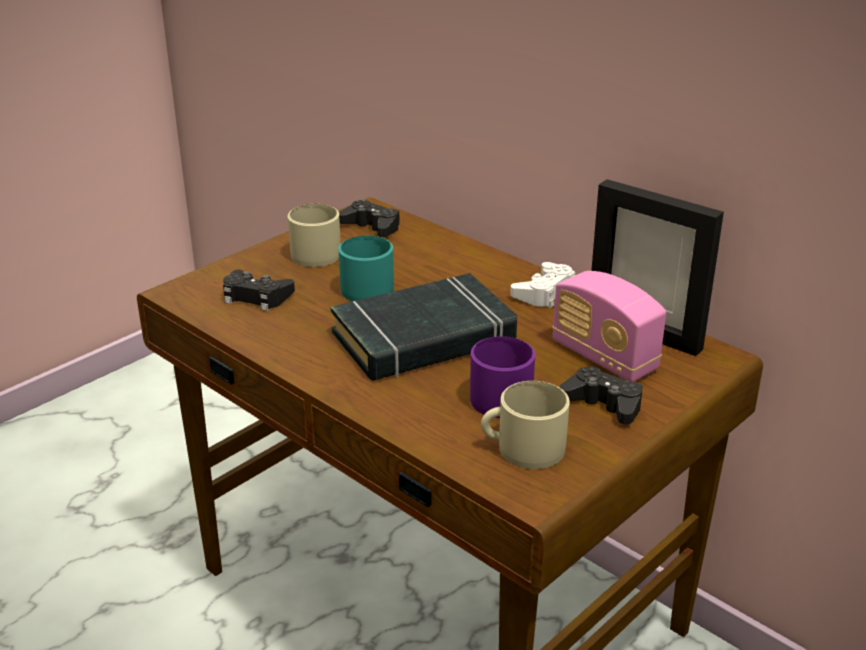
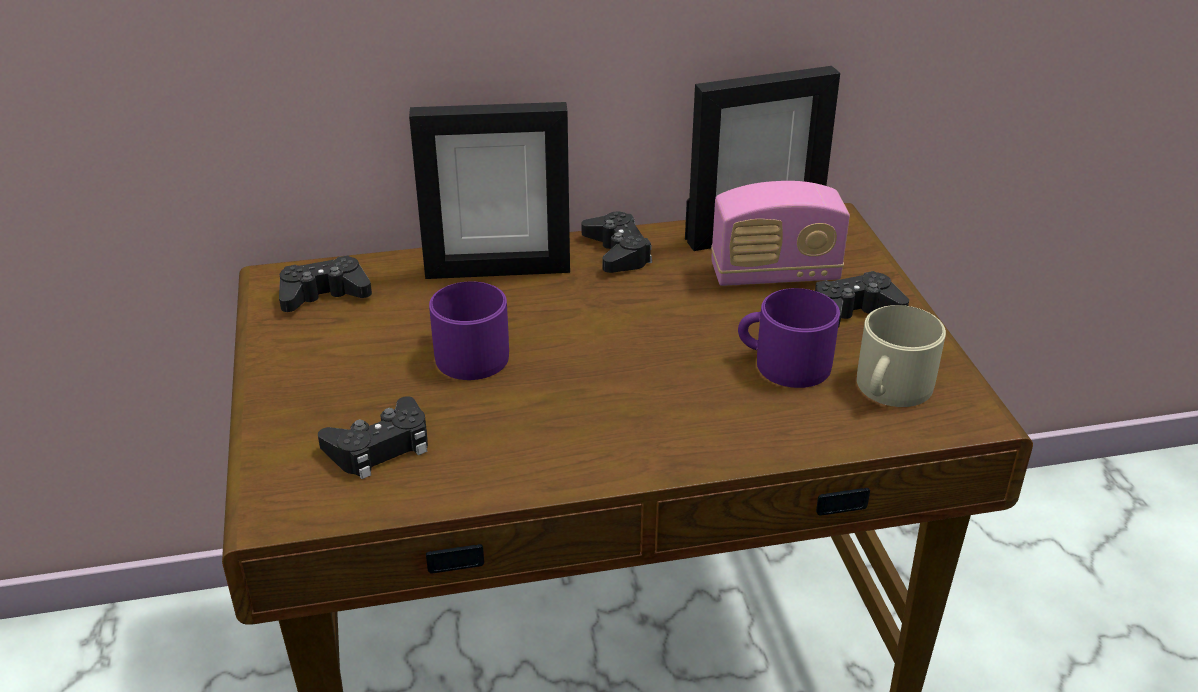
camera: 55 degrees left, 5 degrees up
(316, 252) = (329, 358): beige mug -> none
(369, 286) = (465, 353): turquoise mug -> purple mug
(424, 338) = (625, 362): black book -> none
(467, 262) = (497, 269): none -> picture frame
(544, 292) = (617, 252): white game controller -> black game controller

